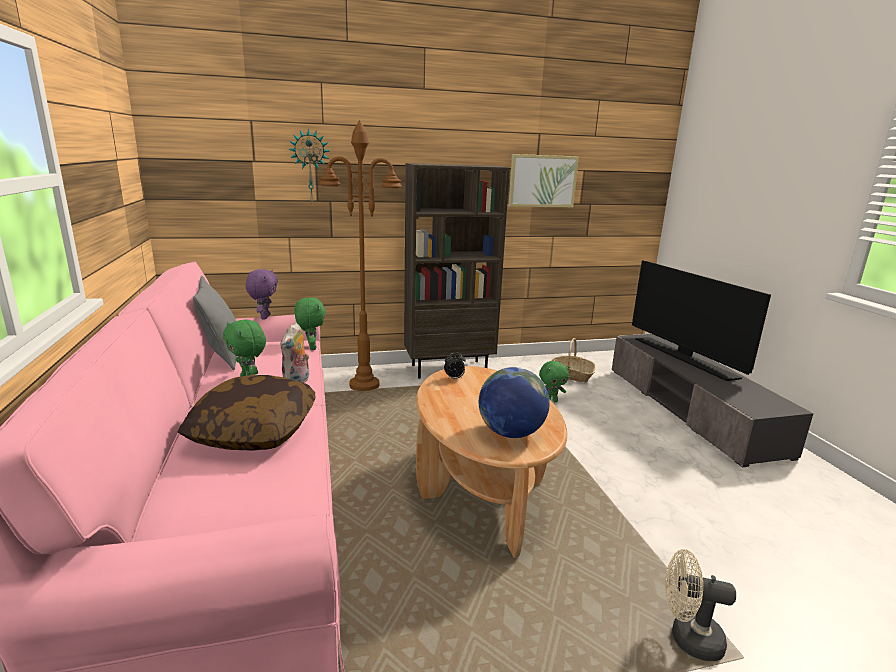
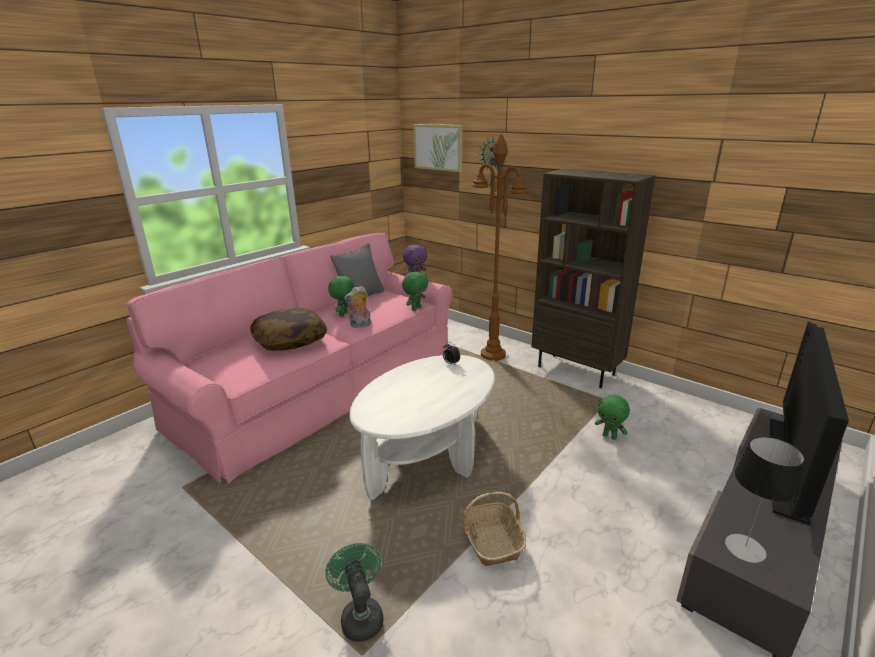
camera: 55 degrees right, 5 degrees up
(482, 491) = (428, 456): brown coffee table -> white coffee table
(511, 433) = (394, 410): globe -> none
(542, 181) = (718, 196): picture -> picture (438, 147)
(570, 375) = (685, 427): basket -> basket (492, 541)
(688, 638) = (360, 615): beige fan -> green fan
(754, 403) = (745, 548): none -> table lamp

